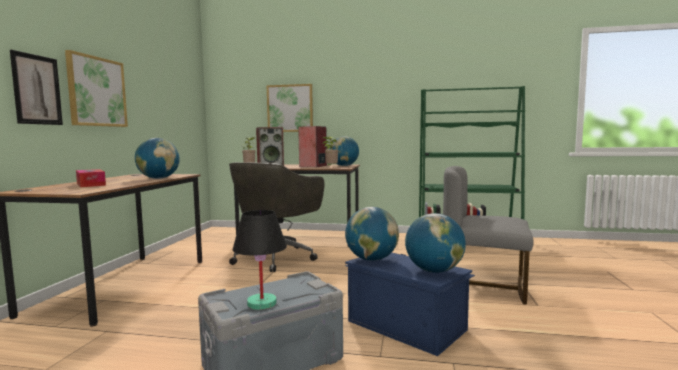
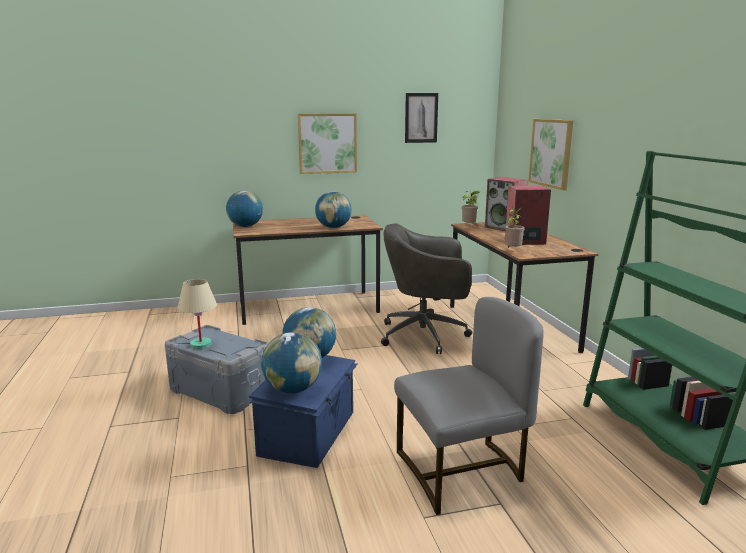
camera: 65 degrees right, 10 degrees up
(37, 89) = (271, 149): picture -> picture (421, 118)
(91, 184) = (284, 224): tissue box -> none
(261, 303) = (201, 344): black table lamp -> beige table lamp
(344, 166) = (554, 251): globe -> globe (245, 226)
(484, 285) = (462, 471): grey chair -> grey chair turned 75 degrees clockwise

